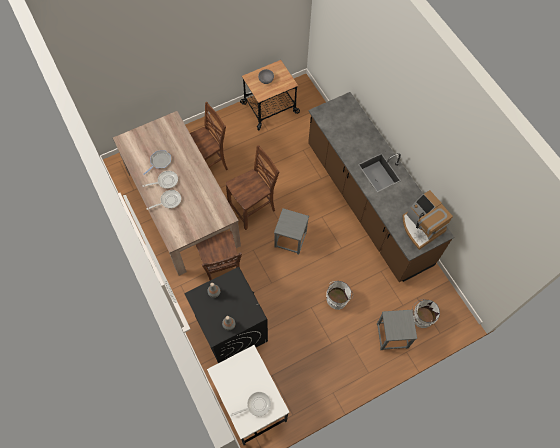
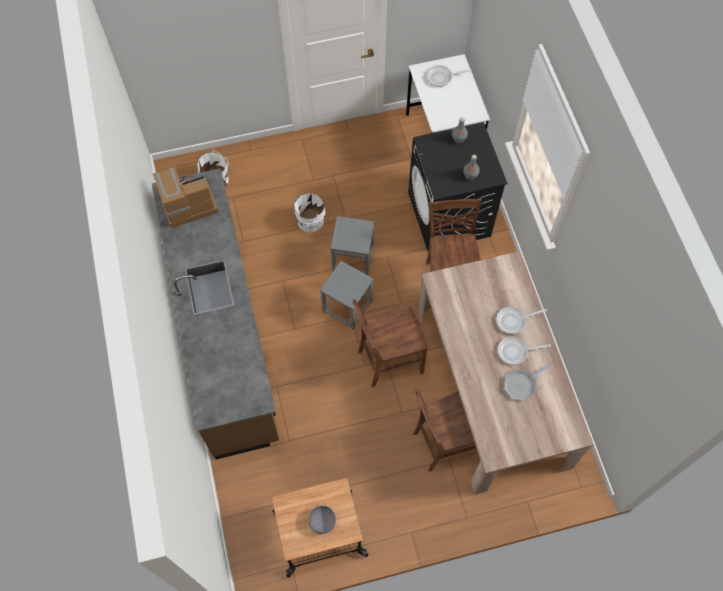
camera: 165 degrees left, 0 degrees up
(392, 336) = (260, 168): grey stool -> grey stool (353, 258)
(421, 227) = (187, 203): coffee machine -> coffee machine turned 90 degrees counterclockwise

